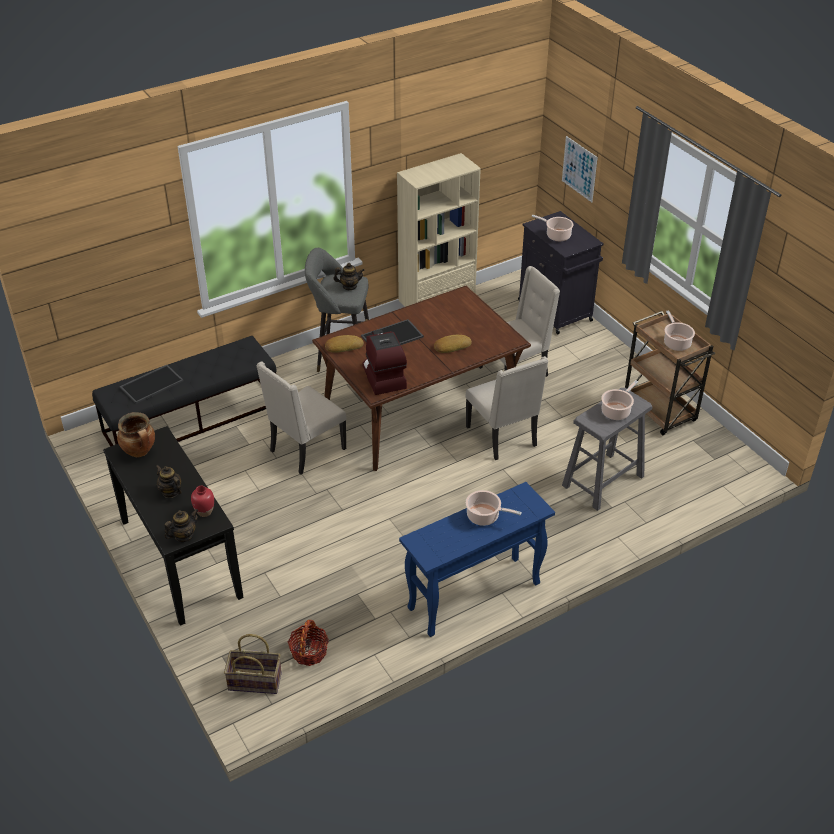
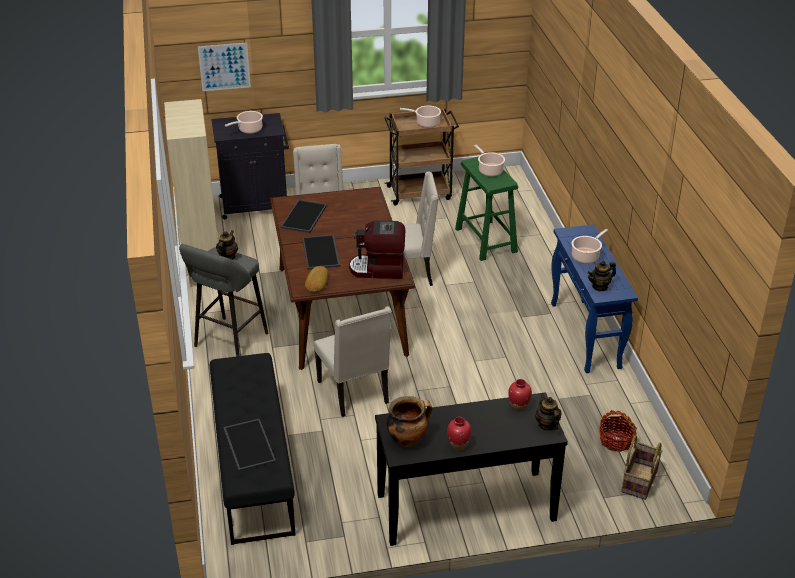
camera: 70 degrees left, 5 degrees down
(140, 484) = (458, 445): none -> red vase
(170, 492) = (480, 425): teapot -> teapot (600, 286)
(445, 312) = (305, 217): none -> tray
(451, 346) = (357, 224): bread -> none
(602, 481) = (486, 240): grey stool -> green stool

